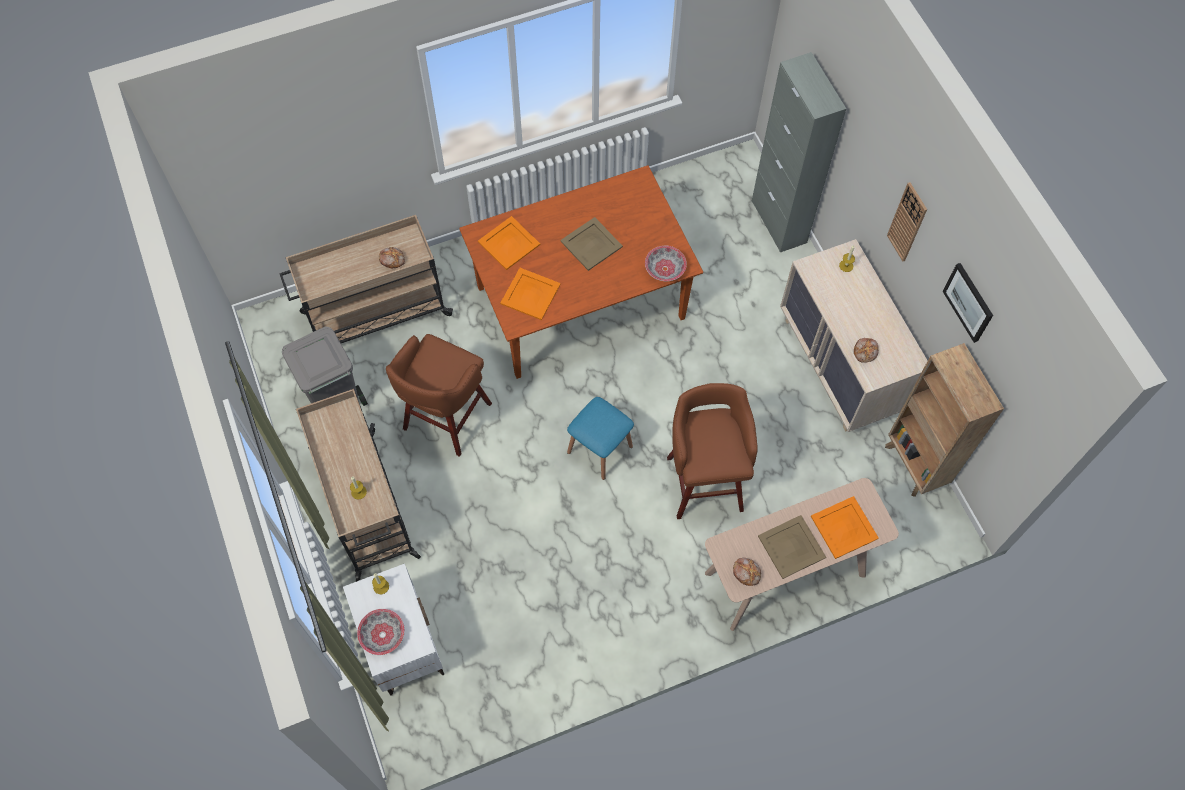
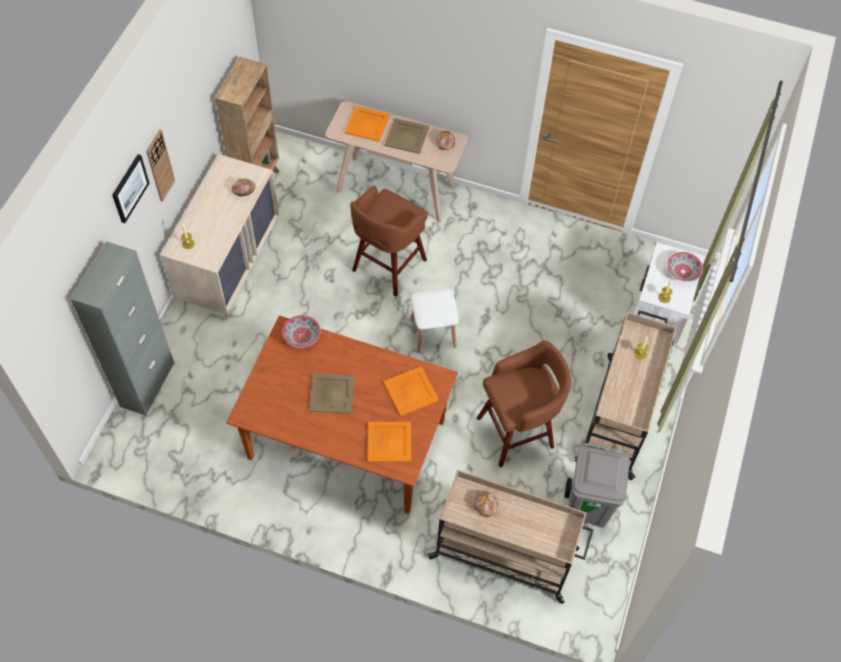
camera: 140 degrees left, 5 degrees down
(600, 449) = (433, 333): blue stool -> white stool
(969, 302) = (198, 87): picture -> picture (129, 188)

